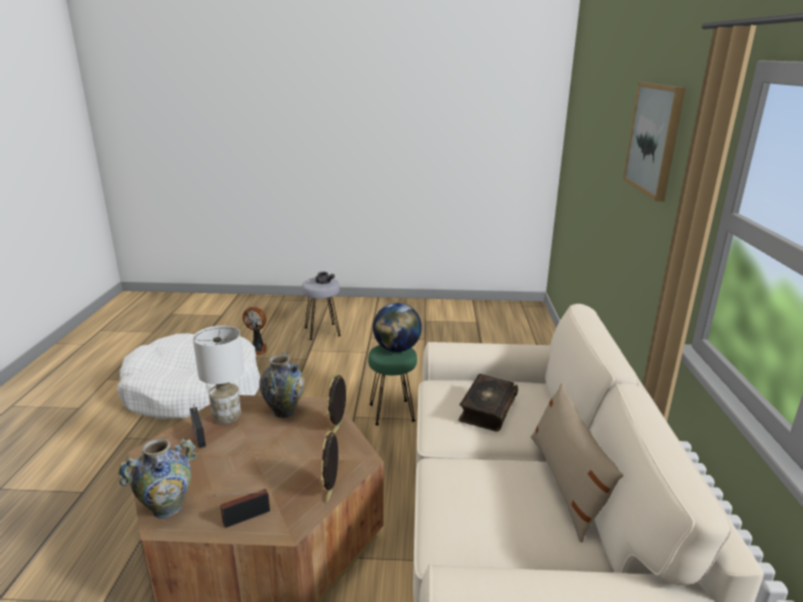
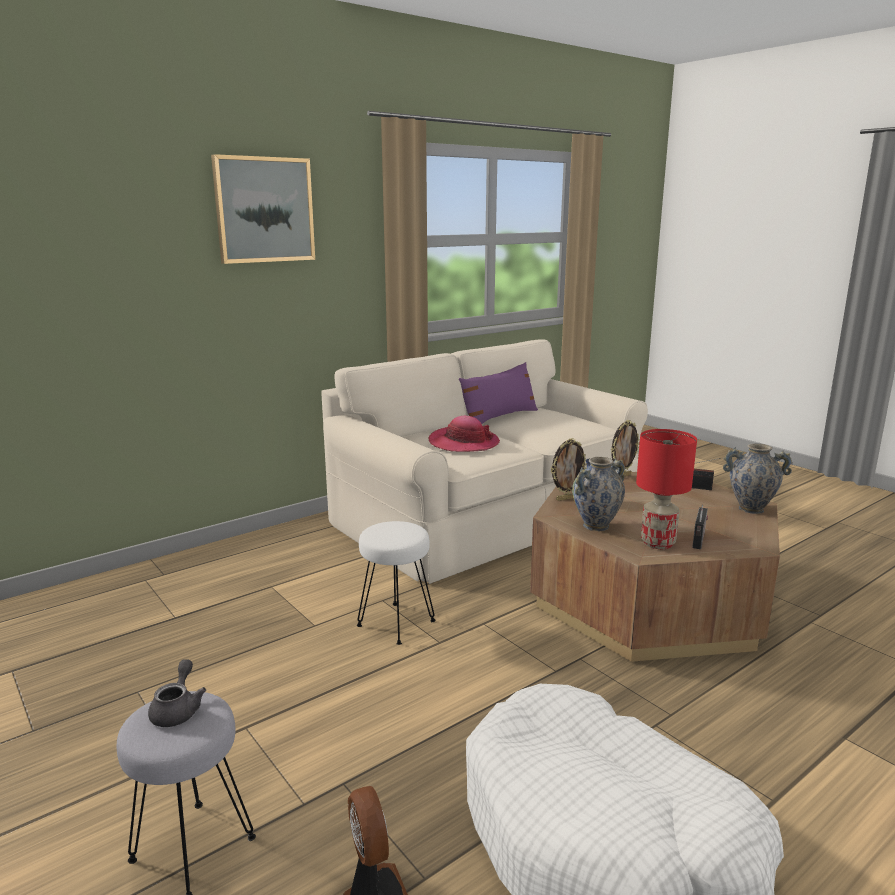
camera: 130 degrees left, 5 degrees down
(227, 417) = (657, 543): white table lamp -> red table lamp
(392, 412) = (396, 623): green stool -> white stool
(397, 349) = (384, 532): globe -> none
(486, 410) = (463, 443): book -> hat
(566, 483) = (499, 418): beige pillow -> purple pillow

